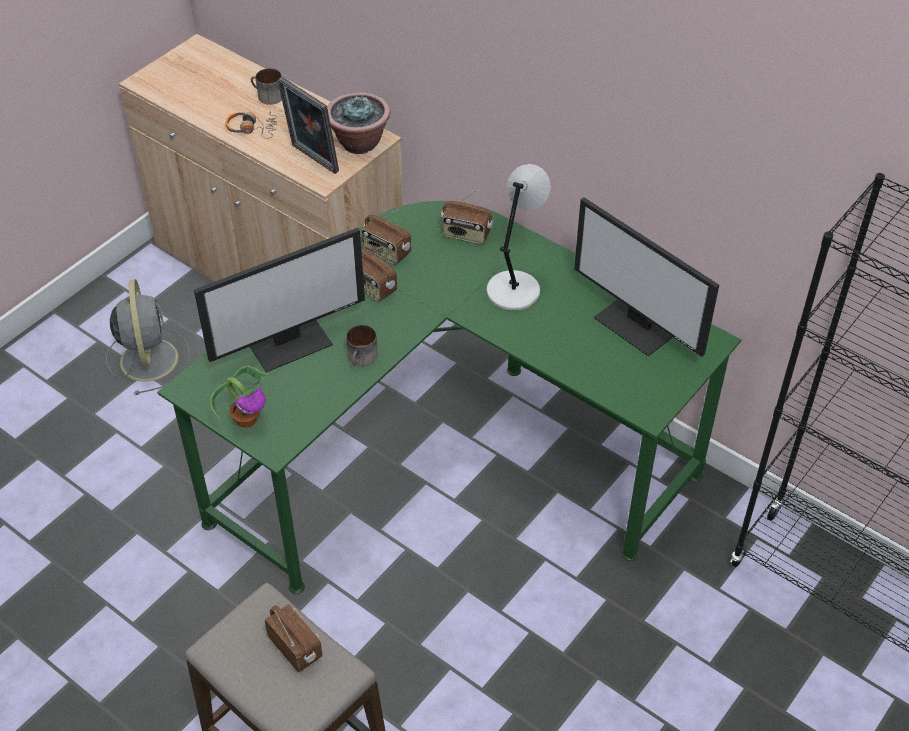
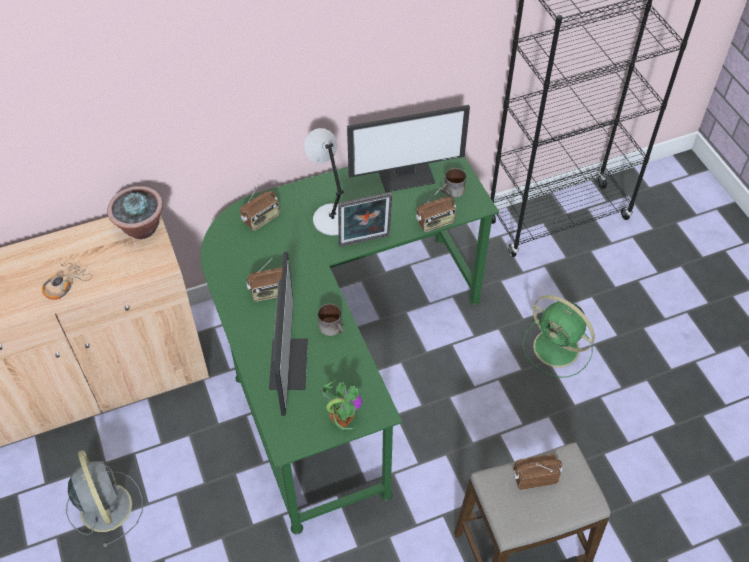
camera: 60 degrees left, 5 degrees up
(149, 358) = (105, 505): grey fan -> grey fan turned 45 degrees clockwise
(267, 96) = (35, 260): mug -> mug (452, 191)
(312, 160) = (135, 263): picture frame -> picture frame (365, 242)
(386, 252) = (242, 270): radio -> radio (435, 222)
(625, 681) = (558, 349): none -> green fan

